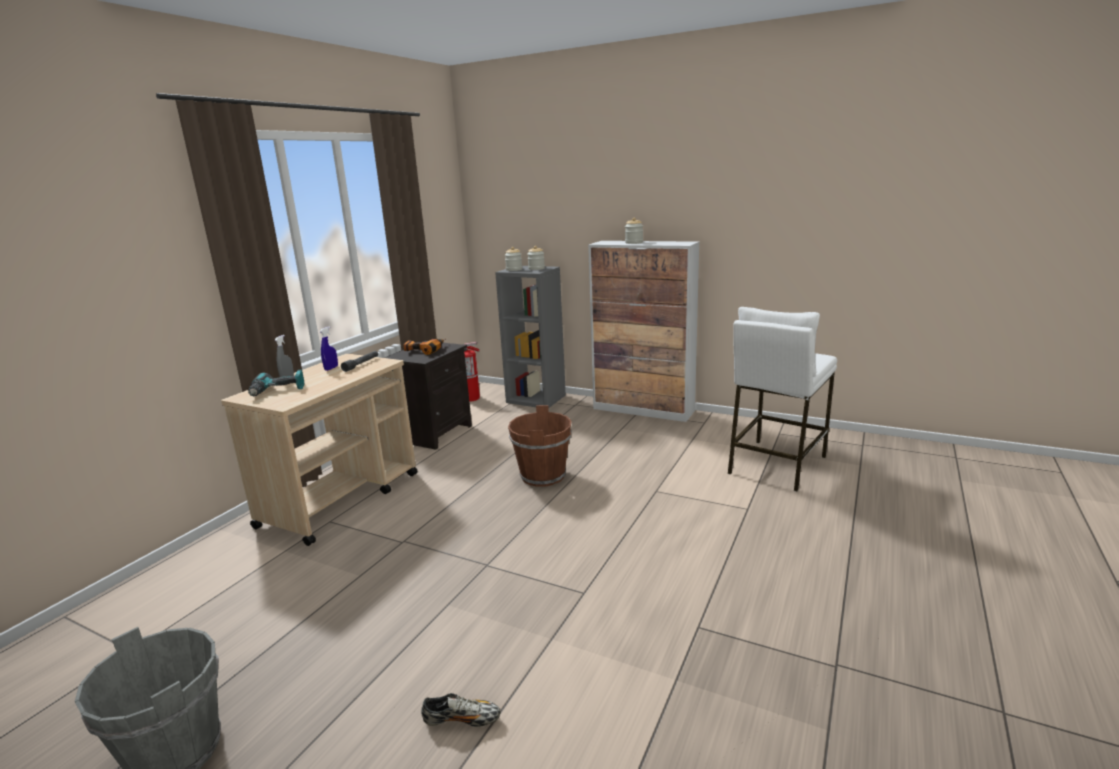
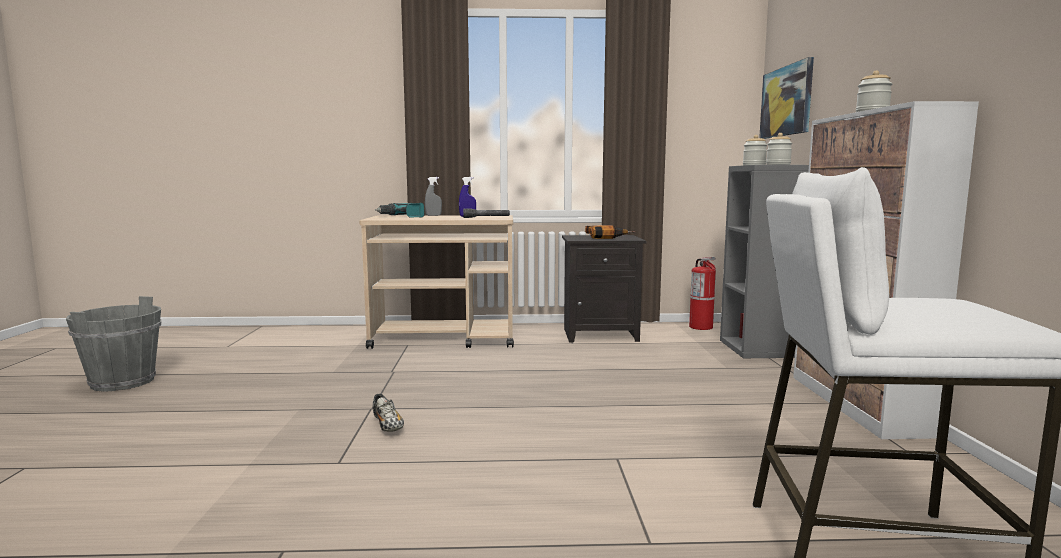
camera: 60 degrees right, 10 degrees down
(462, 720) = (127, 453): shoe -> shoe (388, 426)
(504, 215) = (786, 101): none -> picture
(543, 476) = (573, 391): brown bucket -> none

